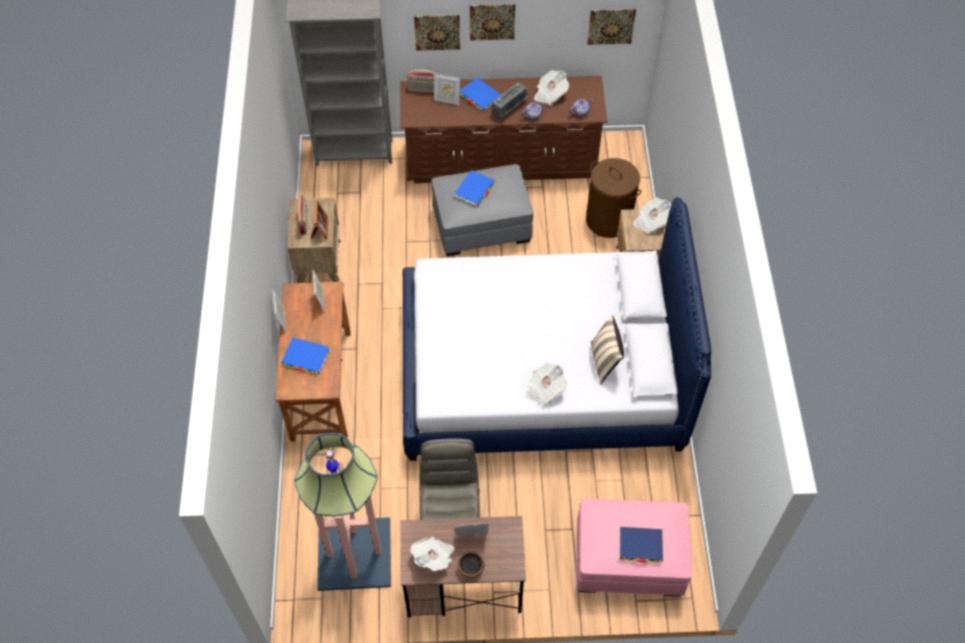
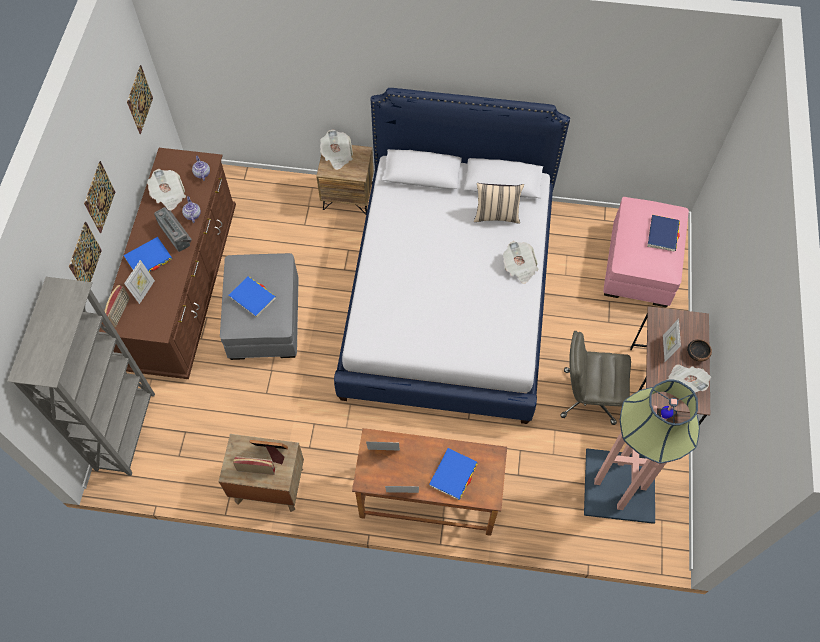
camera: 80 degrees left, 5 degrees up
(609, 220) = (289, 209): brown laundry basket -> none

